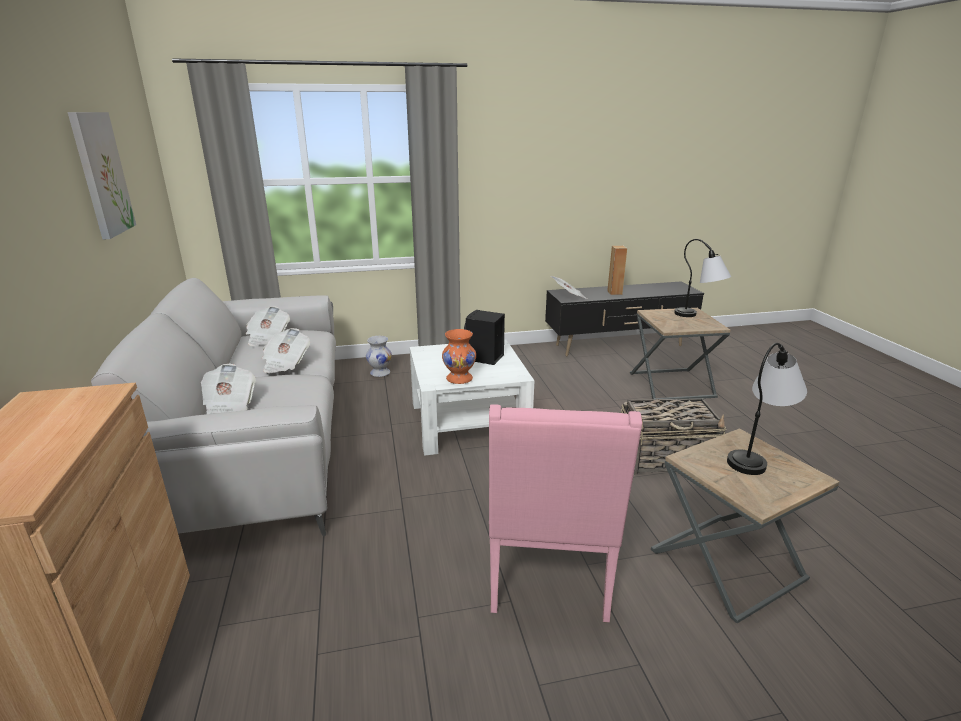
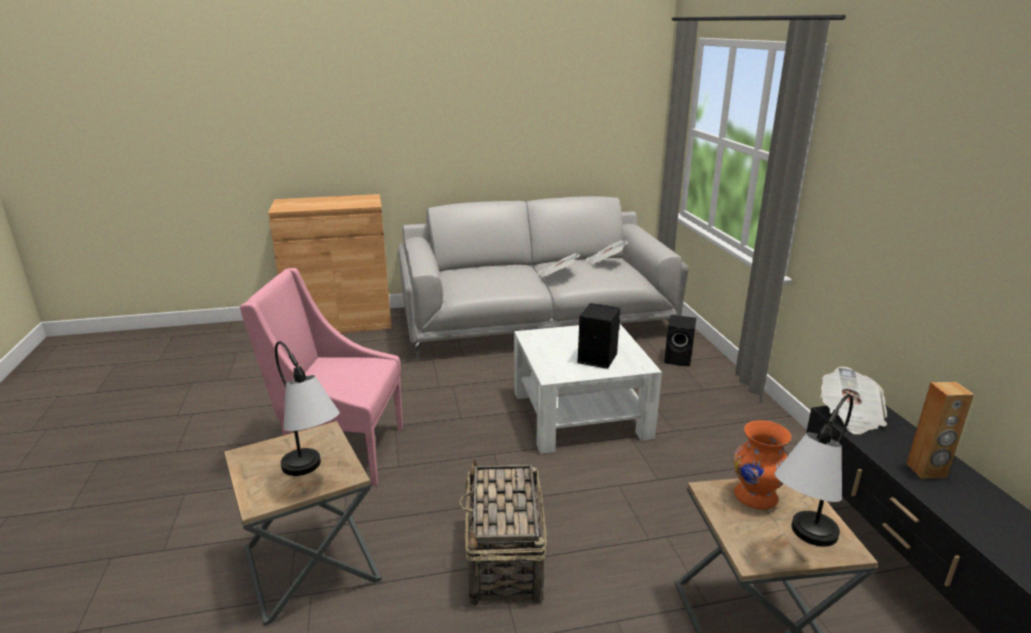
camera: 90 degrees right, 0 degrees up
(101, 174) = (538, 103): picture -> none
(228, 406) = (479, 268): newspaper -> none
(380, 373) = (679, 359): white vase -> black speaker
(459, 379) = (541, 346): orange vase -> orange vase (754, 496)

